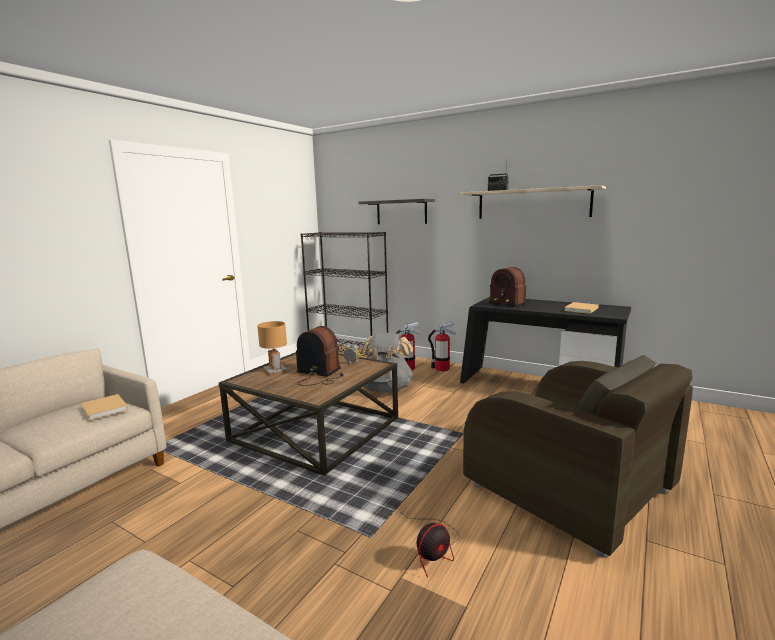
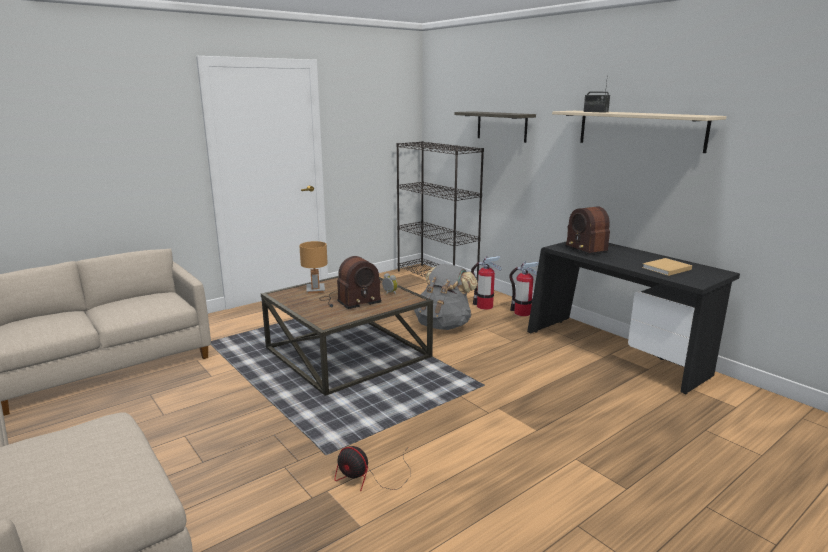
camera: 20 degrees right, 5 degrees up
(105, 409) = (162, 302): beige book -> none
(319, 375) = (349, 301): radio -> radio turned 105 degrees clockwise
(433, 549) = (370, 478): fan -> fan turned 45 degrees clockwise
(569, 488) = (546, 461): brown armchair -> none

